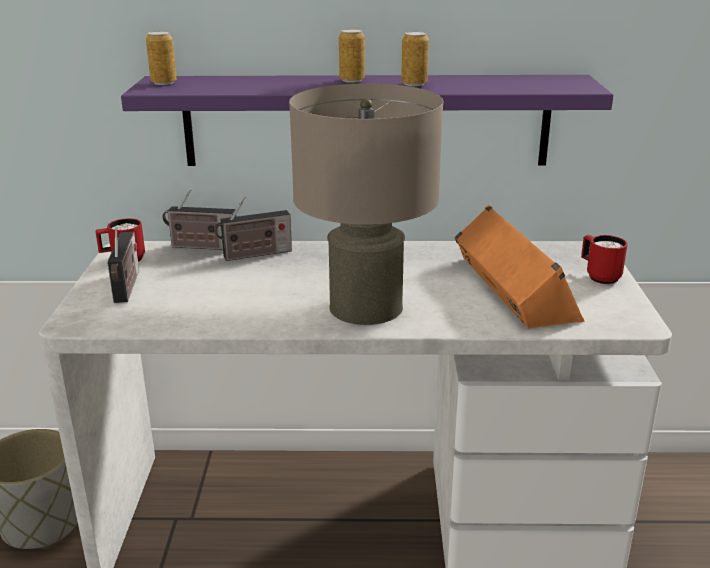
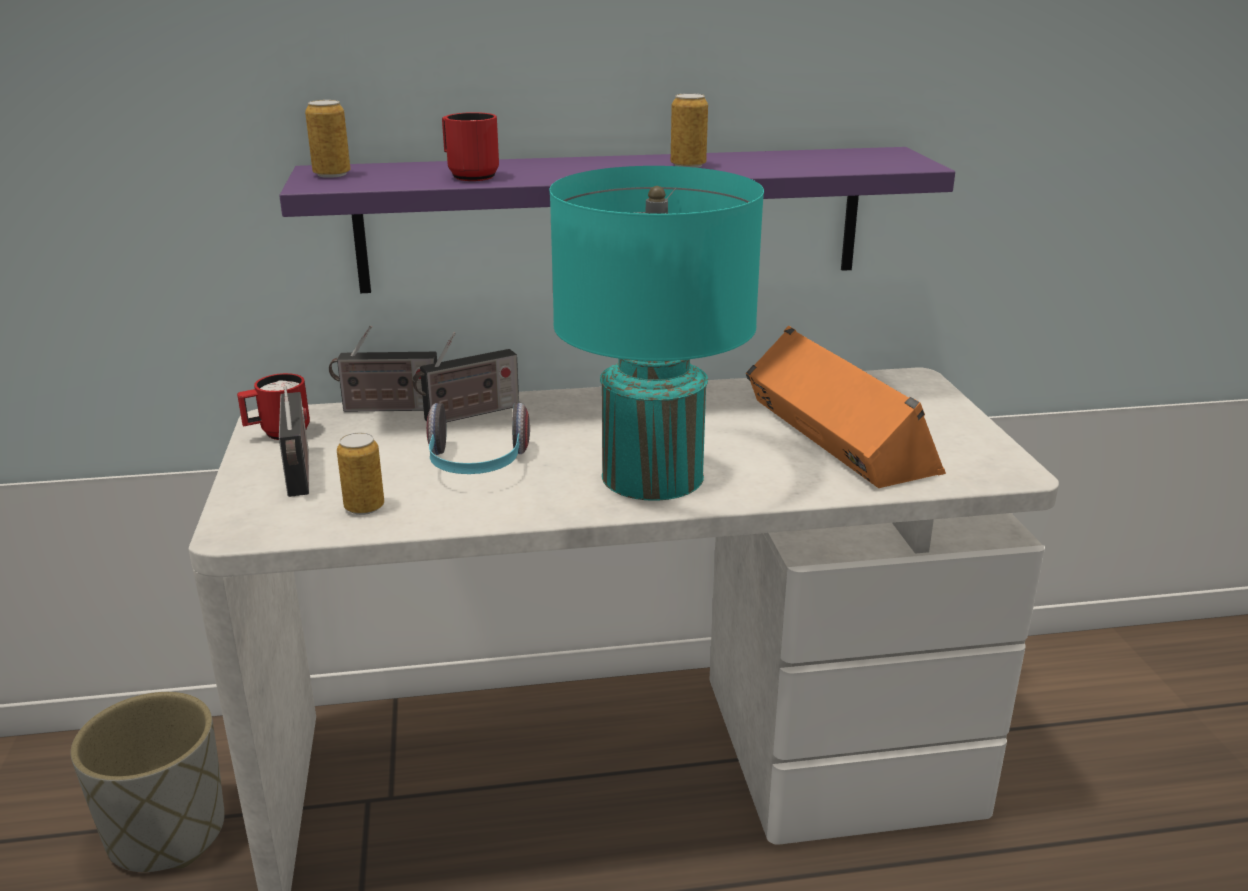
camera: 10 degrees left, 0 degrees up
(246, 291) = (476, 466): none -> headphones
(351, 80) = (599, 163): can -> can (364, 507)
(365, 307) = (652, 476): beige table lamp -> turquoise table lamp
(599, 276) = (940, 413): red mug -> red mug (469, 175)

